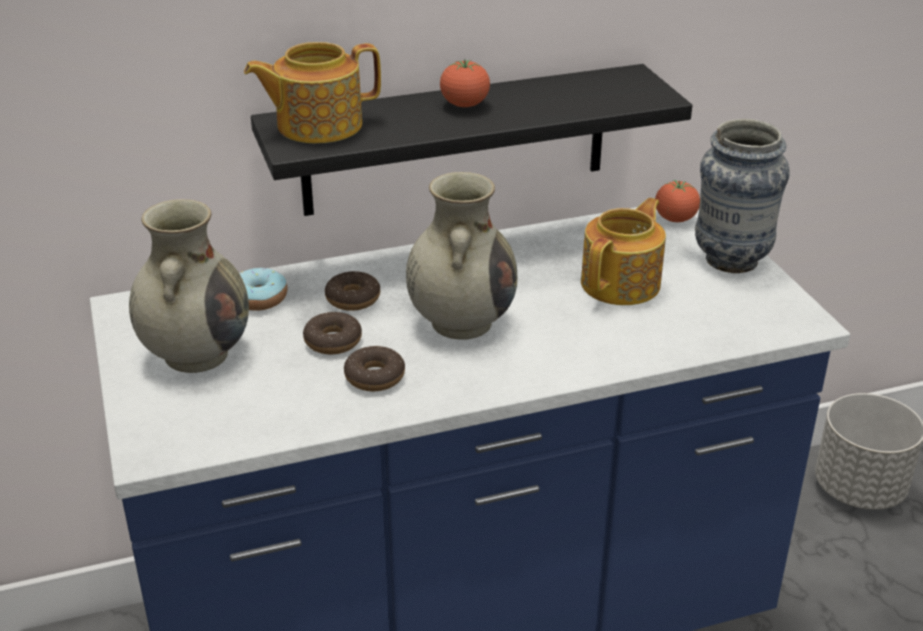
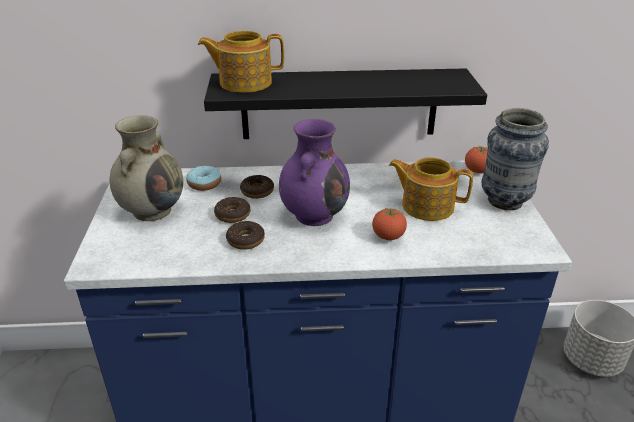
camera: 15 degrees right, 0 degrees up
(461, 321) = (314, 214): beige vase -> purple vase
(464, 105) = (339, 80): tomato -> tomato (388, 237)
(622, 283) = (426, 206): teapot -> teapot turned 120 degrees counterclockwise

